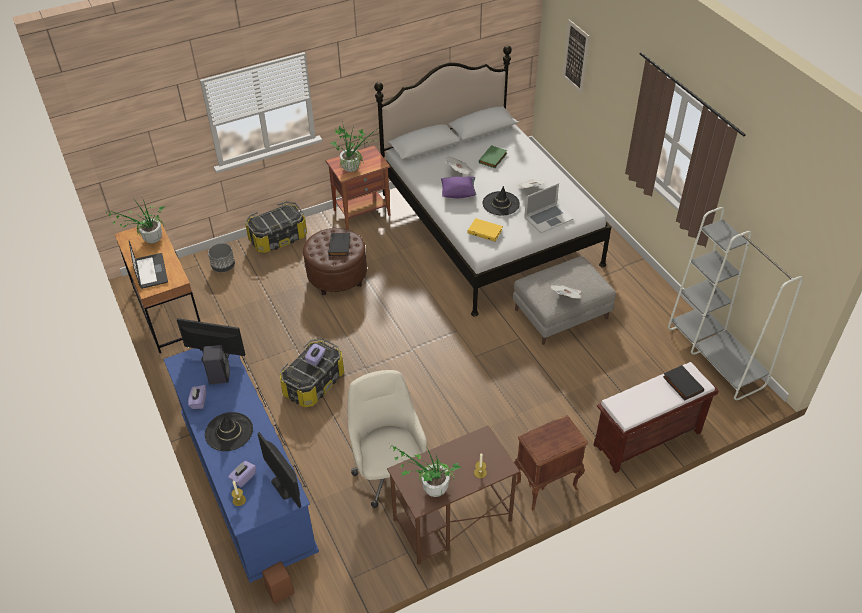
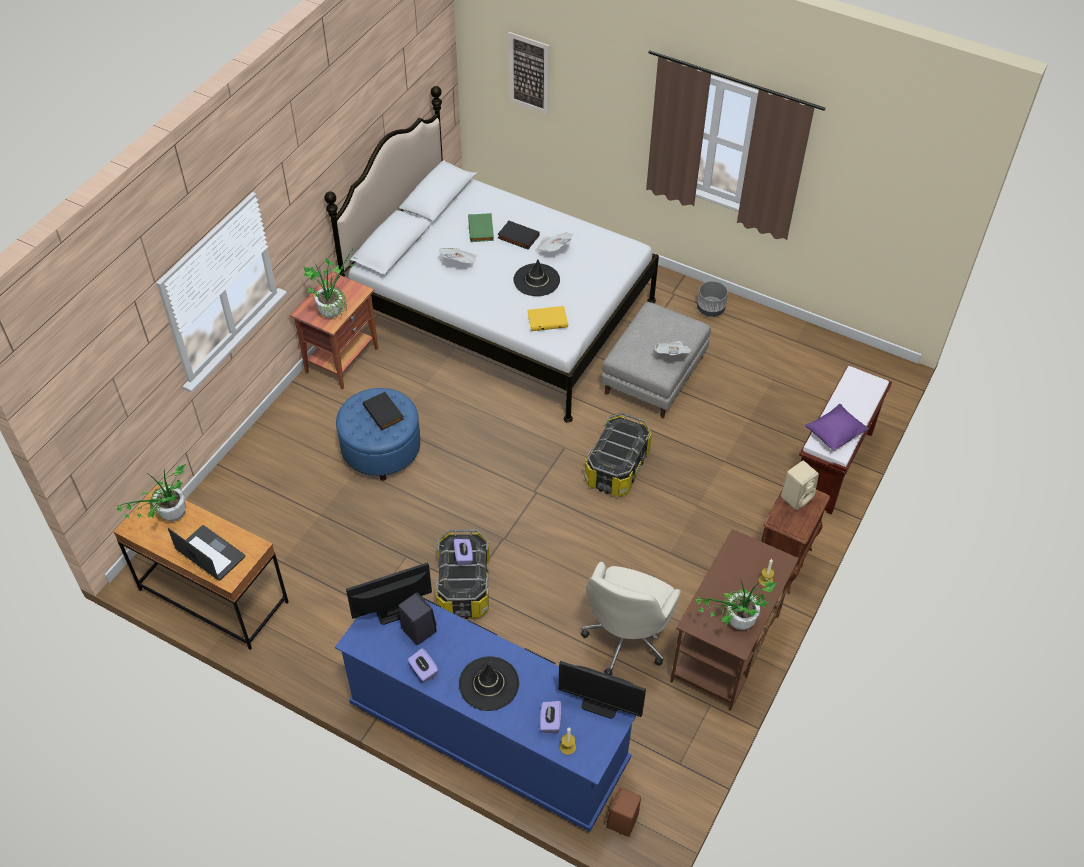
camera: 35 degrees left, 5 degrees up
(223, 267) = (232, 506): grey planter -> grey planter (710, 309)
(278, 238) = (268, 438): storage box -> storage box (616, 467)
(337, 277) = (381, 451): brown ottoman -> blue ottoman
(389, 474) = (626, 638): beige office chair -> beige office chair turned 105 degrees counterclockwise
(458, 193) = (480, 288): purple pillow -> purple pillow (834, 434)
(548, 218) = (598, 274): laptop -> none
(560, 430) = (797, 497): none -> beige speaker
(681, 384) = (859, 393): black book -> black book (517, 237)
(715, 358) = (829, 350): grey clothes rack -> none

